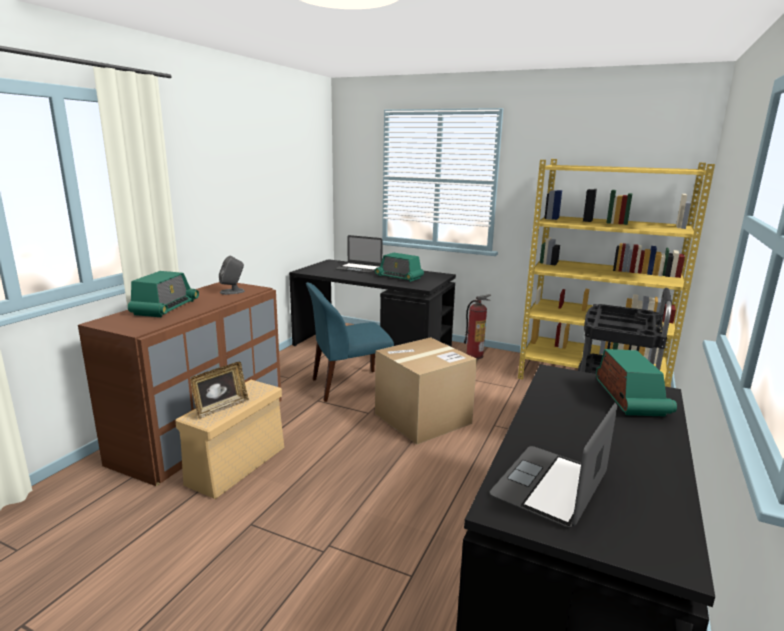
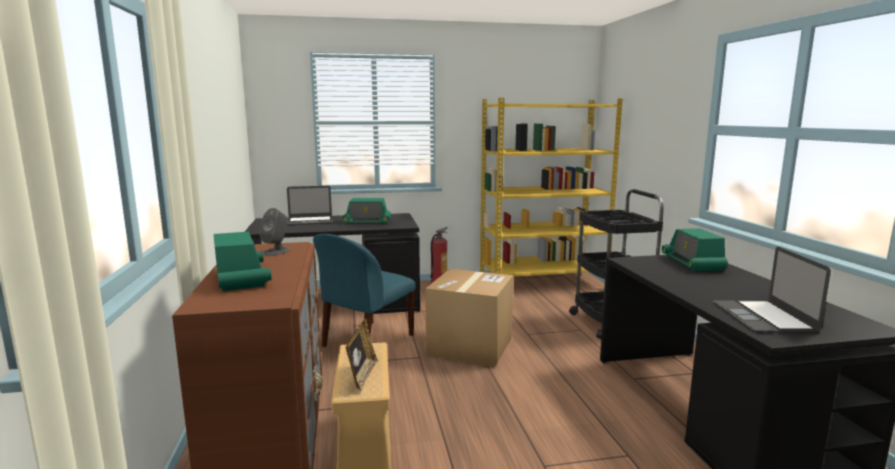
camera: 35 degrees left, 5 degrees down
(630, 398) = (692, 263): radio -> radio turned 150 degrees counterclockwise

